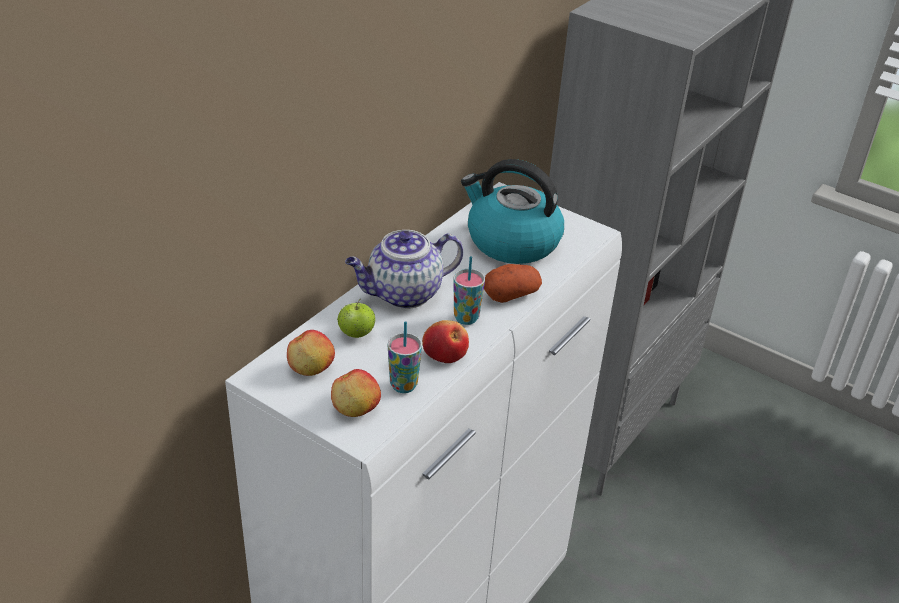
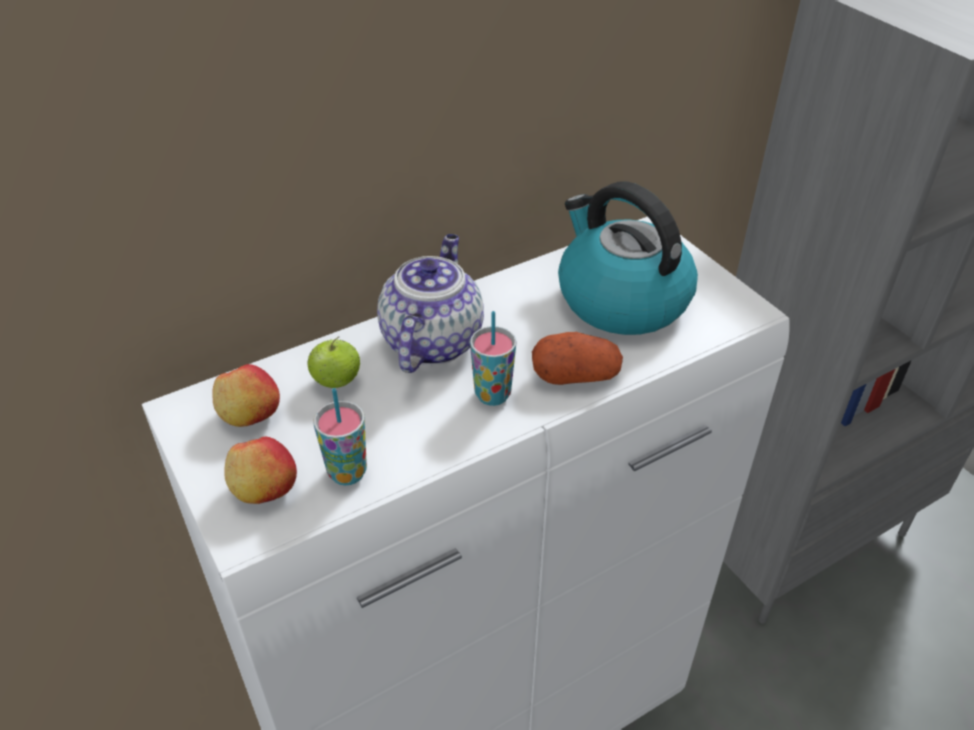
camera: 25 degrees right, 5 degrees up
(403, 294) = (431, 340): teapot -> teapot turned 105 degrees clockwise
(445, 355) = (430, 442): apple -> none

